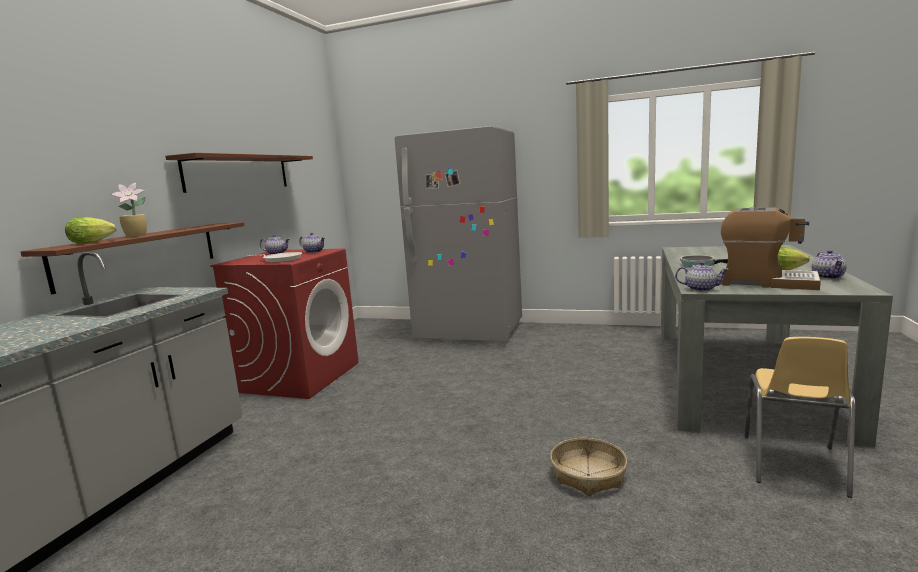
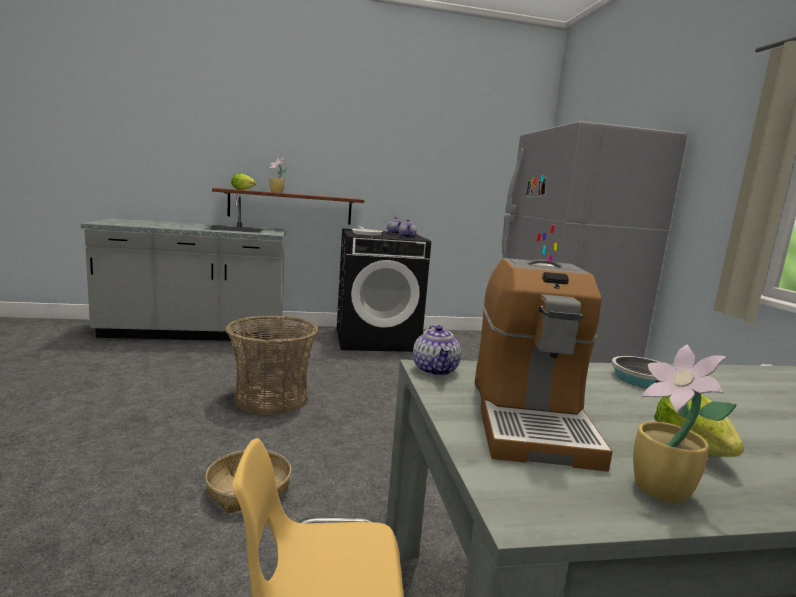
camera: 60 degrees right, 0 degrees up
(238, 173) = (396, 163): brown shelf -> none
(300, 376) = (377, 339): red washing machine -> black washing machine
(407, 450) = (271, 398): none -> basket
(828, 277) = (662, 491): teapot -> potted plant

